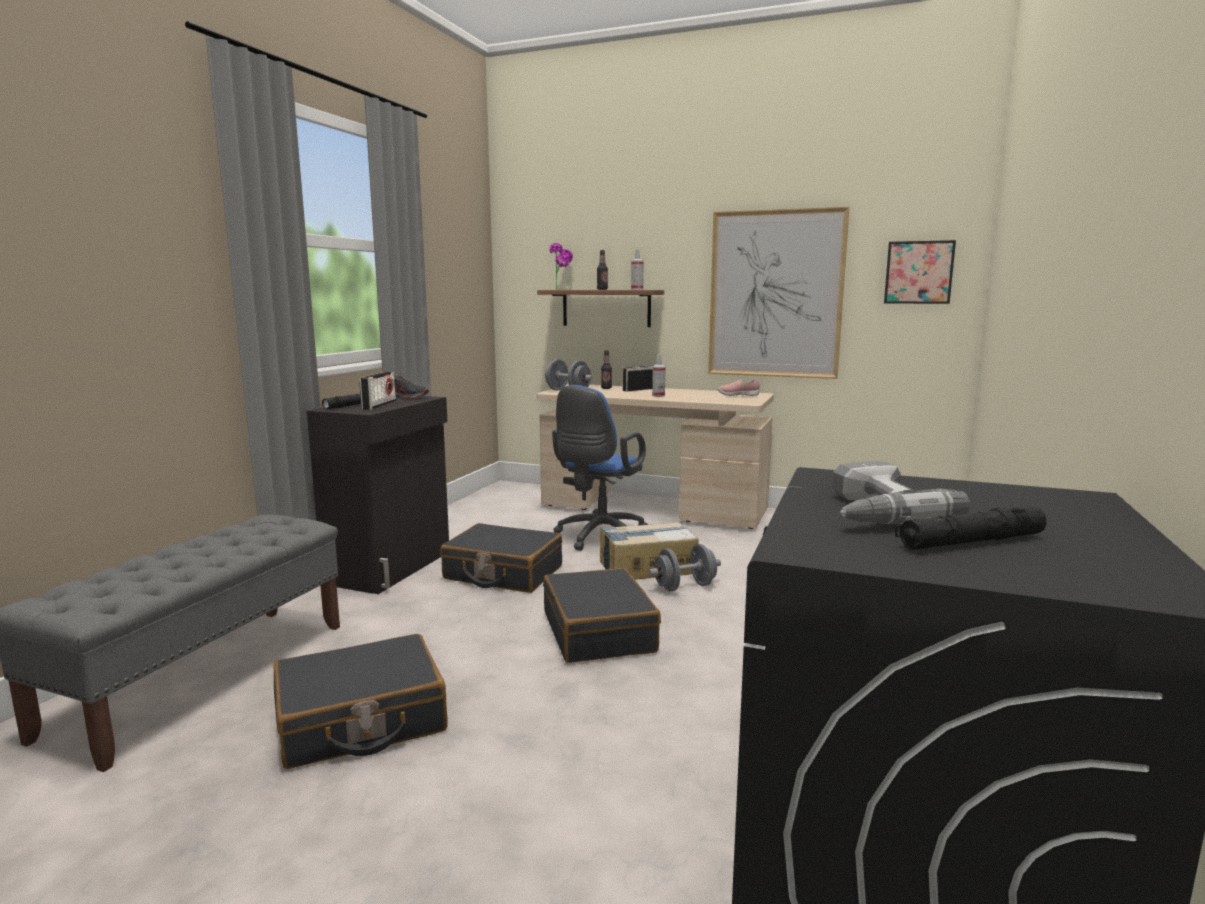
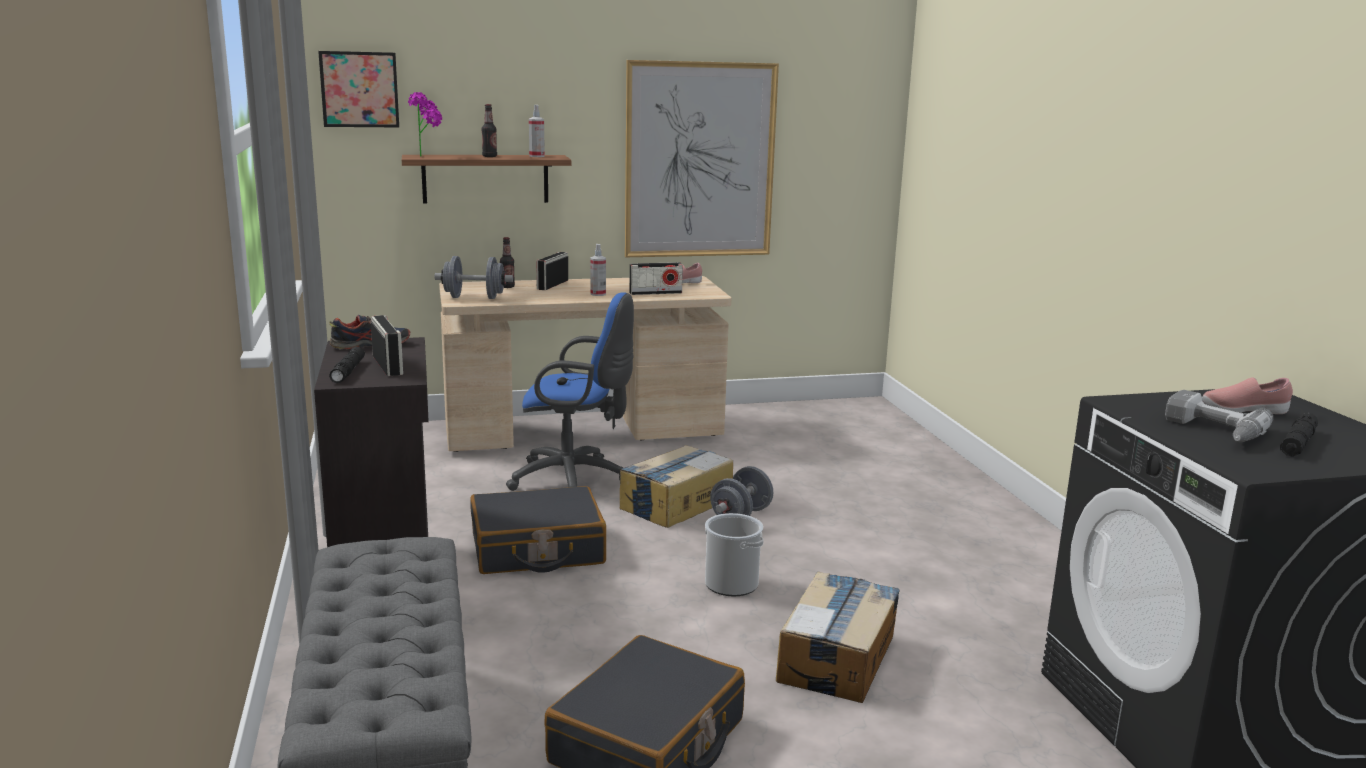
camera: 35 degrees left, 5 degrees up
(596, 713) = (837, 657): none -> cardboard box
(598, 537) = (575, 480): blue office chair -> blue office chair turned 75 degrees counterclockwise
(599, 632) = (731, 584): black suitcase -> bucket
(704, 398) = (655, 293): none -> radio
(918, 272) = (844, 137): picture -> picture (359, 89)
(980, 505) = (1242, 412): none -> pink shoe

